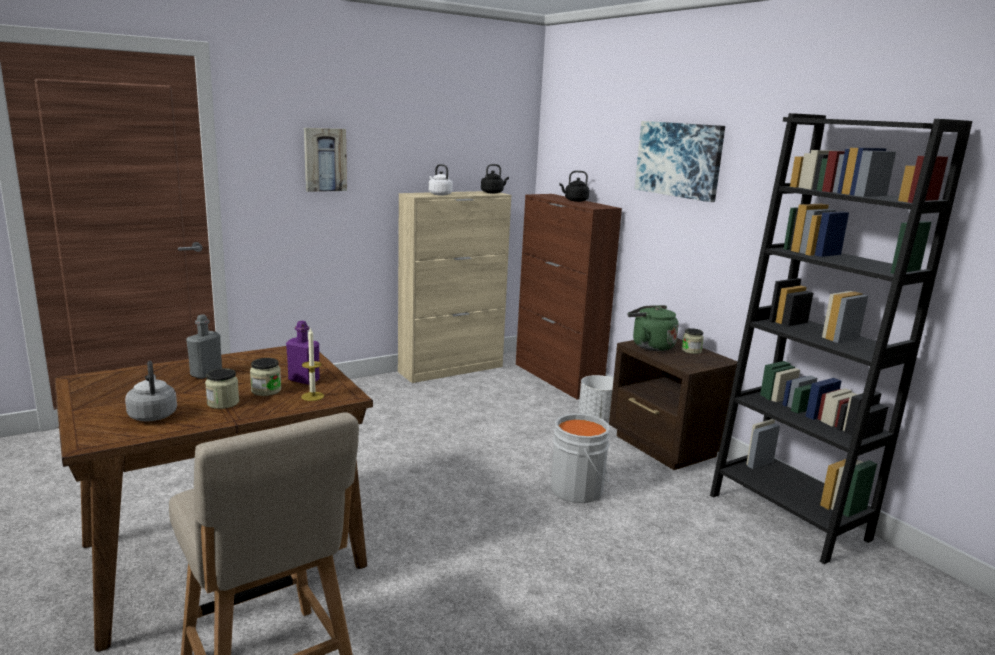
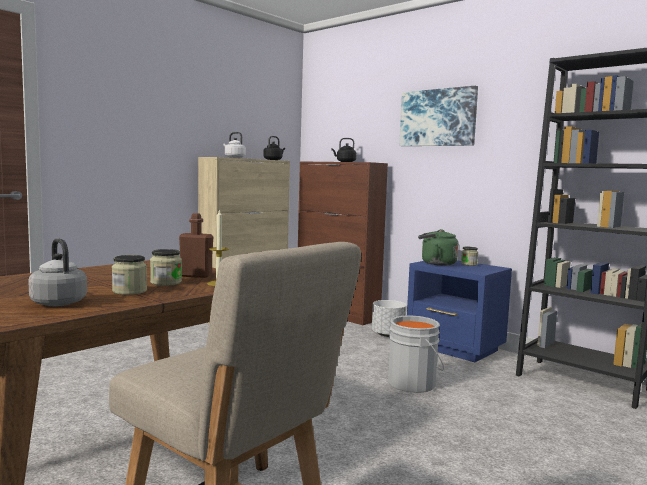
camera: 15 degrees left, 10 degrees down
(206, 374) = (87, 277): grey bottle -> none
(304, 380) = (196, 275): purple bottle -> brown bottle
(324, 159) = (136, 122): picture -> none
(665, 447) = (455, 348): brown nightstand -> blue nightstand

